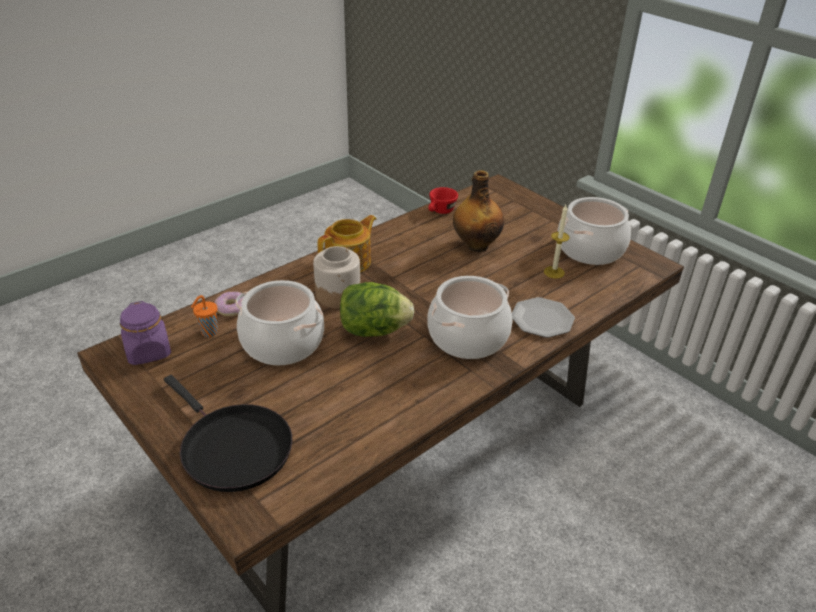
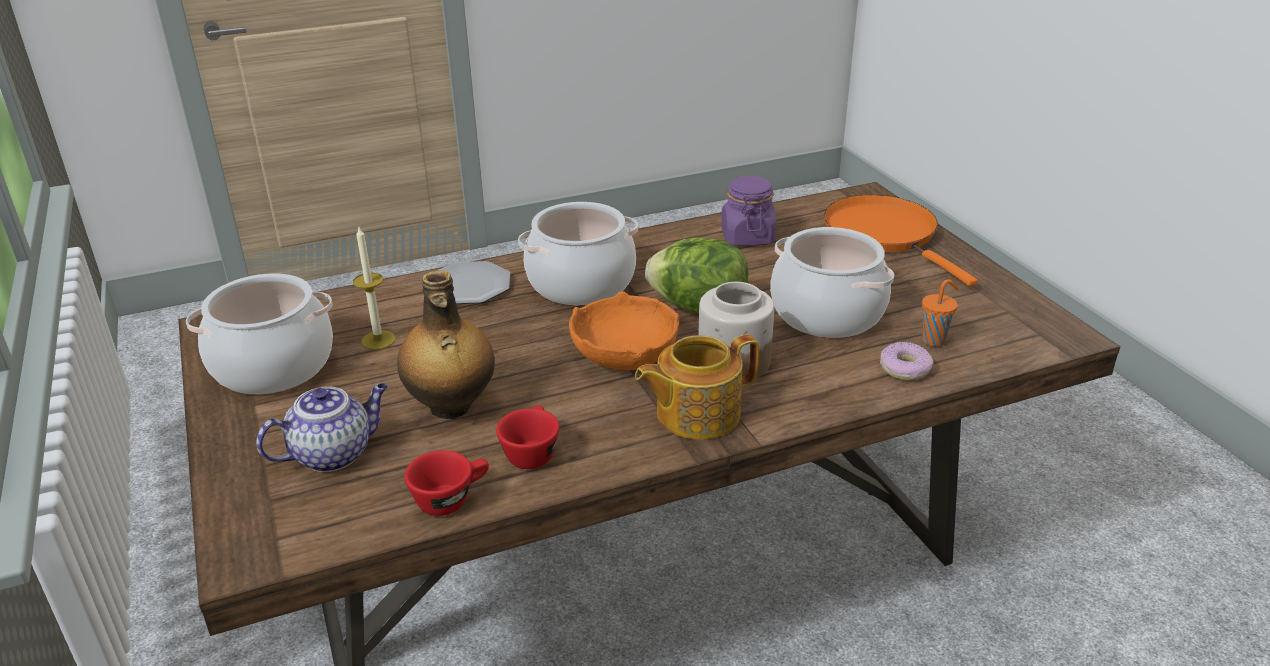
camera: 160 degrees left, 5 degrees down
(149, 351) = (1014, 330): purple jar -> purple jar (747, 237)
(232, 448) = (885, 234): black frying pan -> orange frying pan
(404, 287) = (626, 356): none -> orange bowl
(420, 233) = (531, 452): none -> red cup
(508, 218) = (334, 453): none -> teapot

